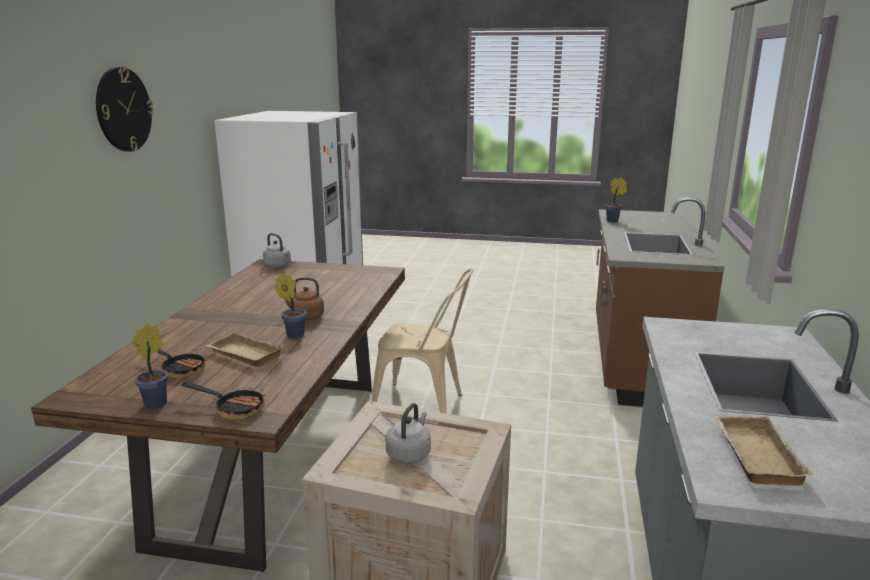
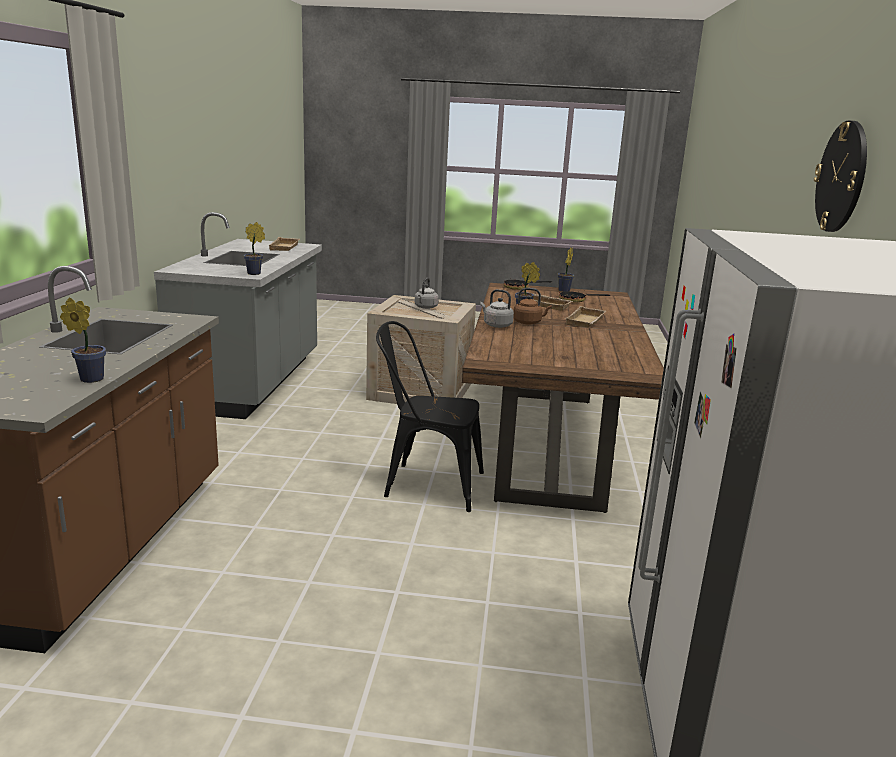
camera: 175 degrees right, 0 degrees up
(231, 321) = (586, 322): none -> beige tray
(278, 265) = (627, 372): grey kettle -> grey kettle (496, 325)
(425, 405) = (426, 484): beige chair -> black chair
(666, 329) = (256, 273): none -> potted plant

